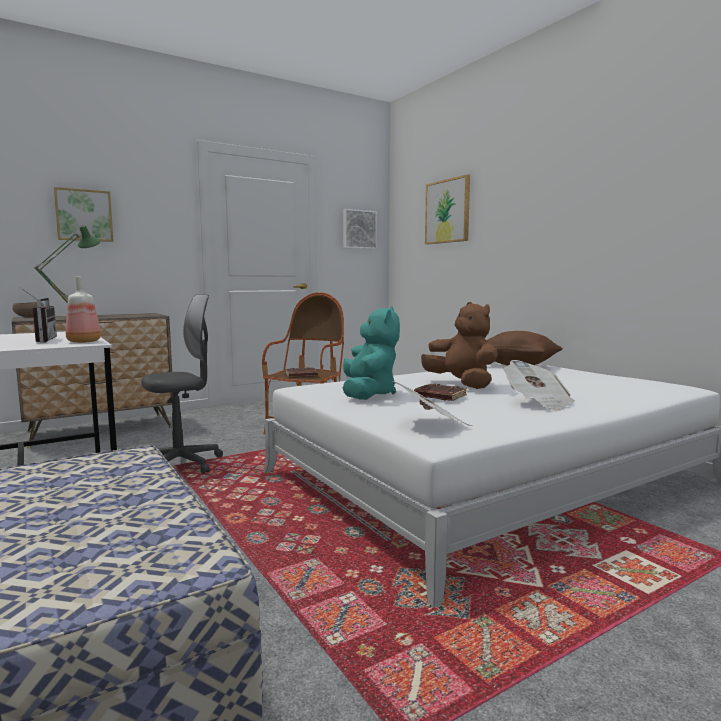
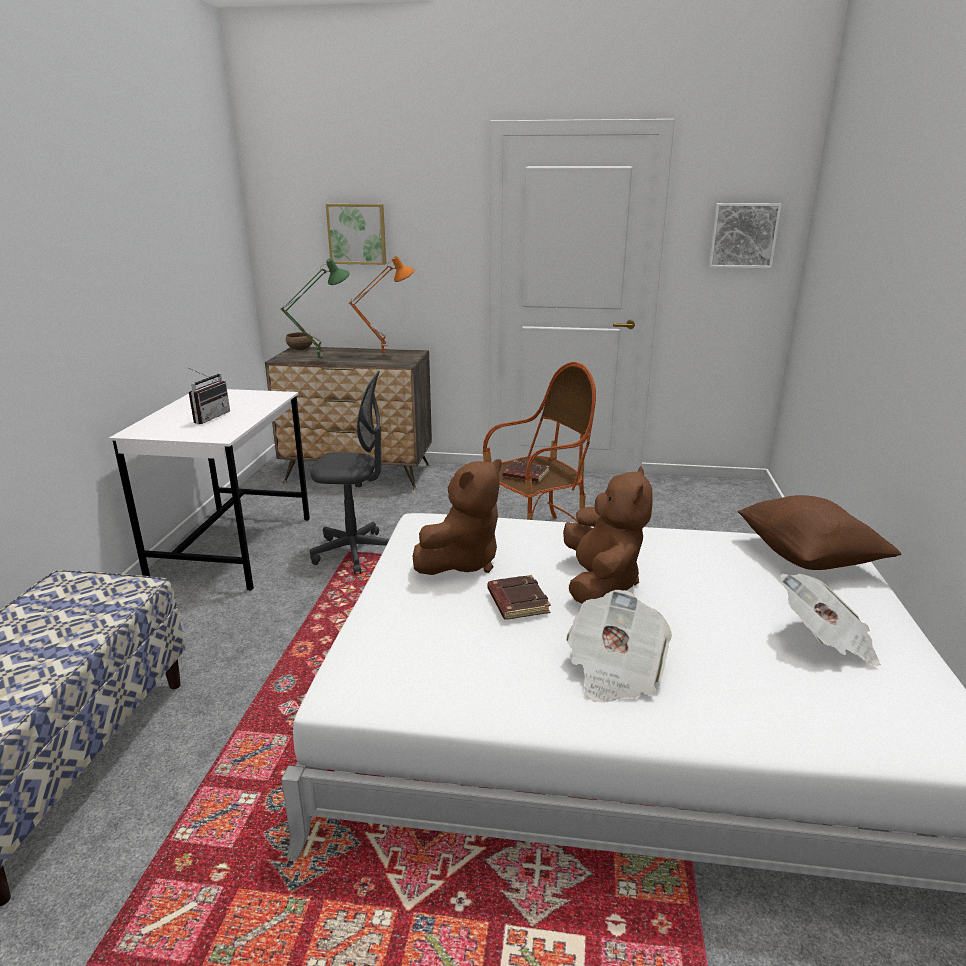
camera: 40 degrees right, 15 degrees up
(83, 341) = (226, 429): bottle -> none
(124, 315) = (385, 354): none -> orange table lamp
(368, 394) = (462, 561): turquoise plush toy -> brown plush toy
(431, 425) = (397, 657): newspaper -> newspaper (826, 640)
(447, 211) = (860, 228): picture -> none

